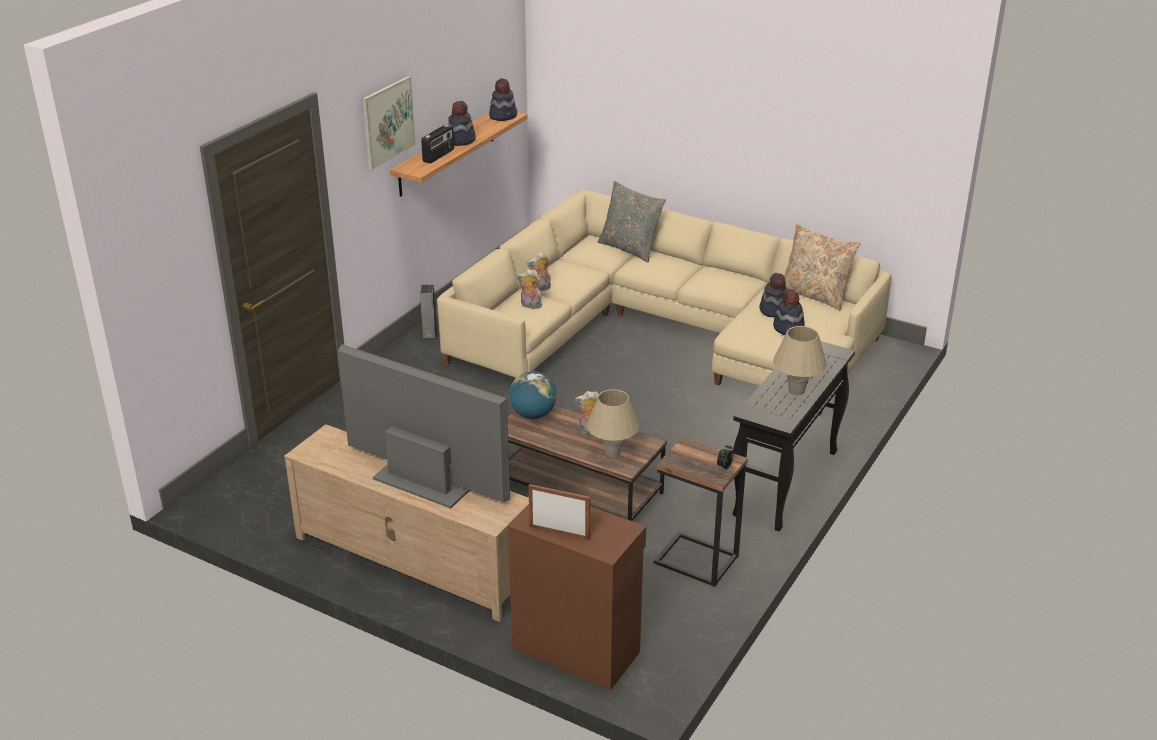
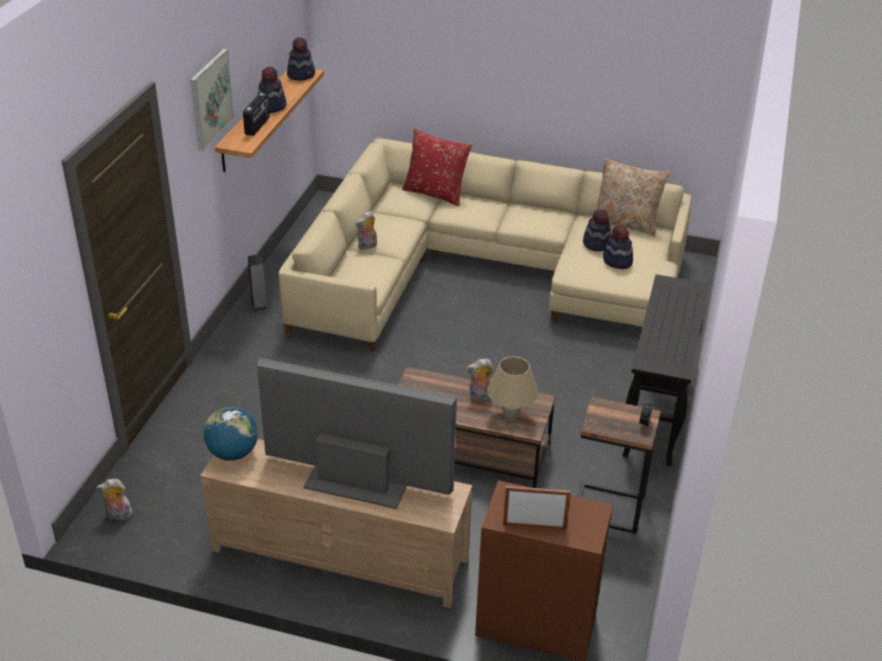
camera: 15 degrees left, 5 degrees up
(530, 306) = (366, 267): plush toy -> plush toy (118, 515)
(533, 415) = (418, 386): globe -> globe (233, 453)
(630, 249) = (435, 193): grey pillow -> red pillow
(796, 391) = (676, 333): beige table lamp -> none

